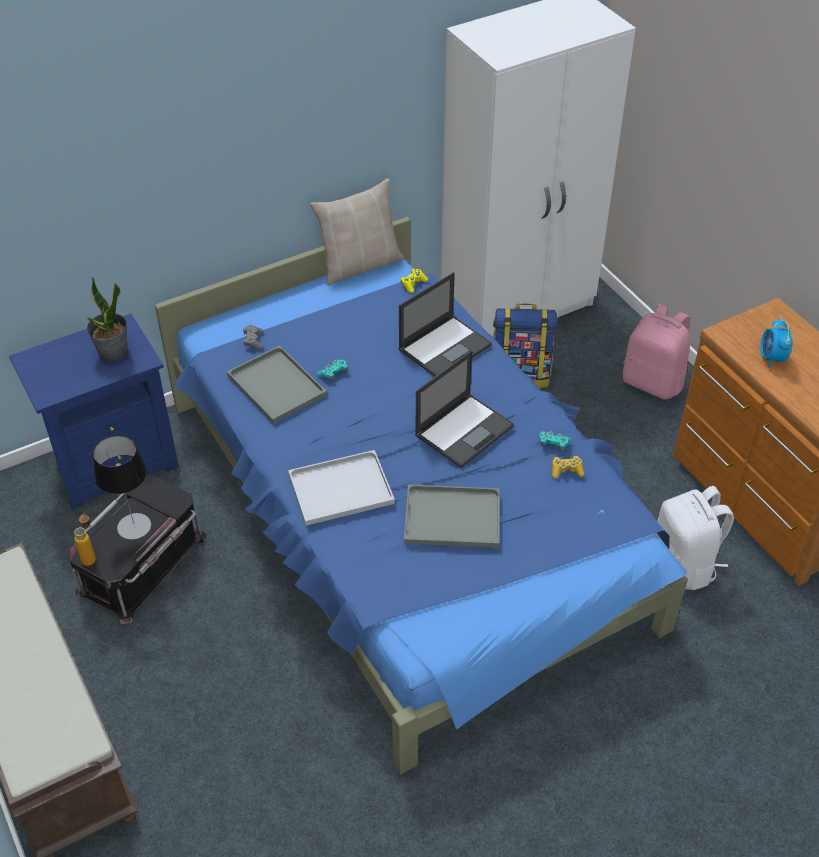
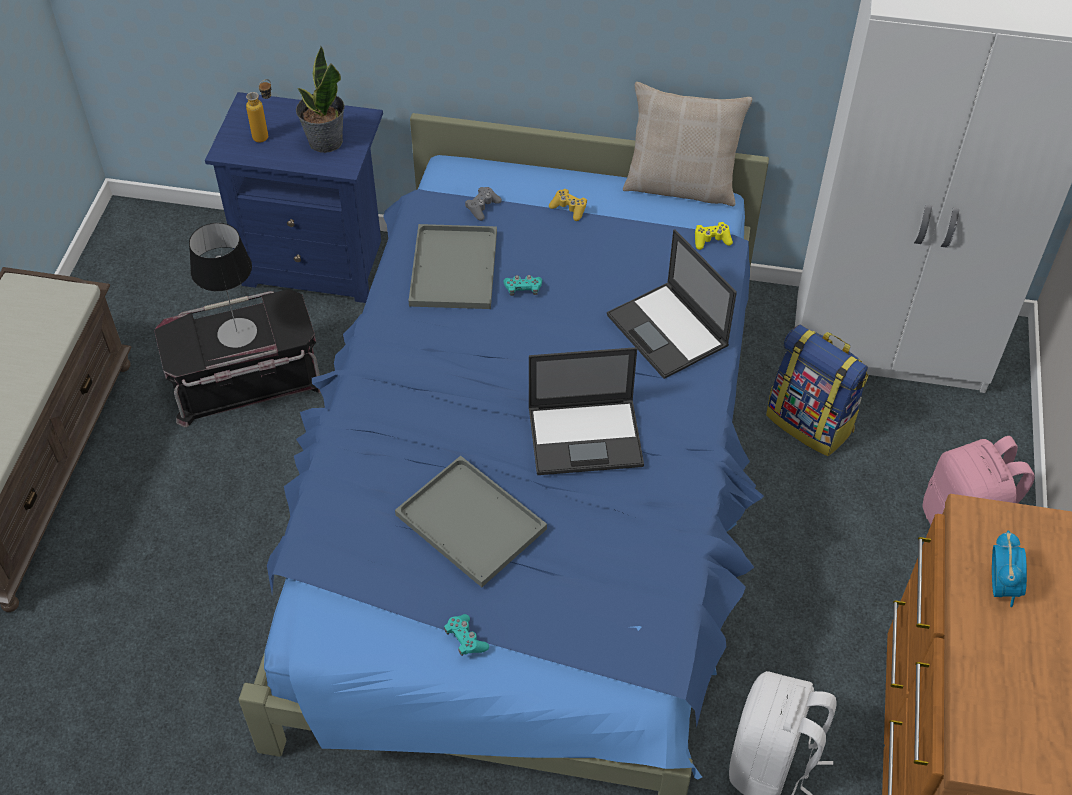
camera: 40 degrees right, 5 degrees up
(91, 556) = (173, 337): bottle -> bottle (266, 135)
(342, 487) = (400, 416): white tray -> none
(445, 346) = (668, 331): laptop -> laptop turned 60 degrees clockwise
(553, 443) = (665, 515): turquoise game controller -> turquoise game controller (465, 639)
(566, 471) = (647, 555): yellow game controller -> yellow game controller (569, 209)
(771, 358) = (1001, 586): alarm clock -> alarm clock turned 150 degrees clockwise

